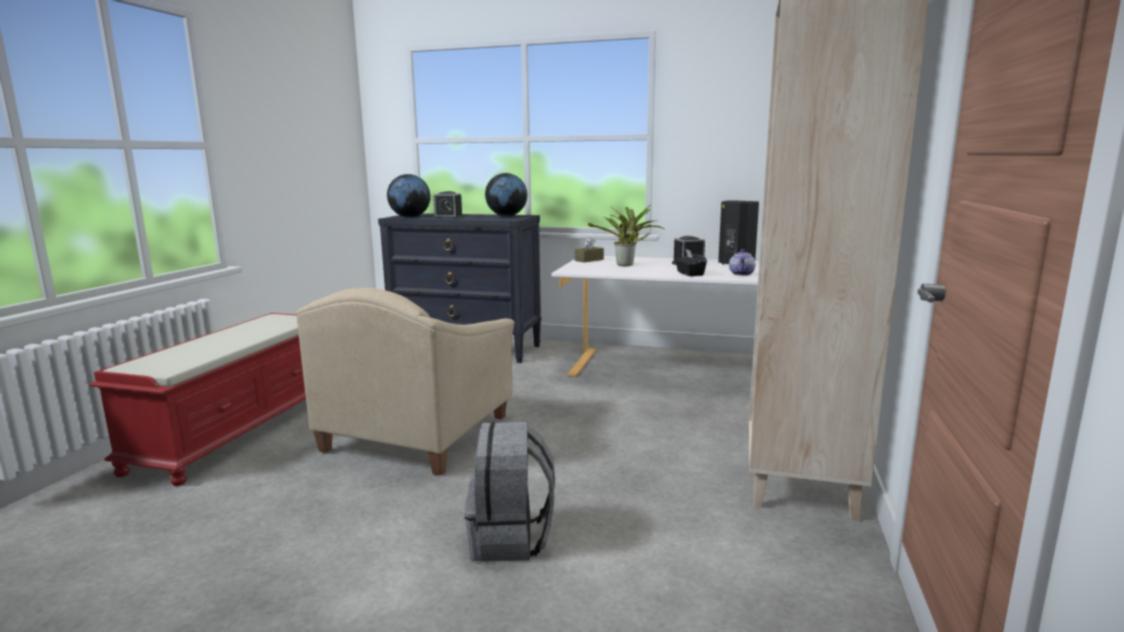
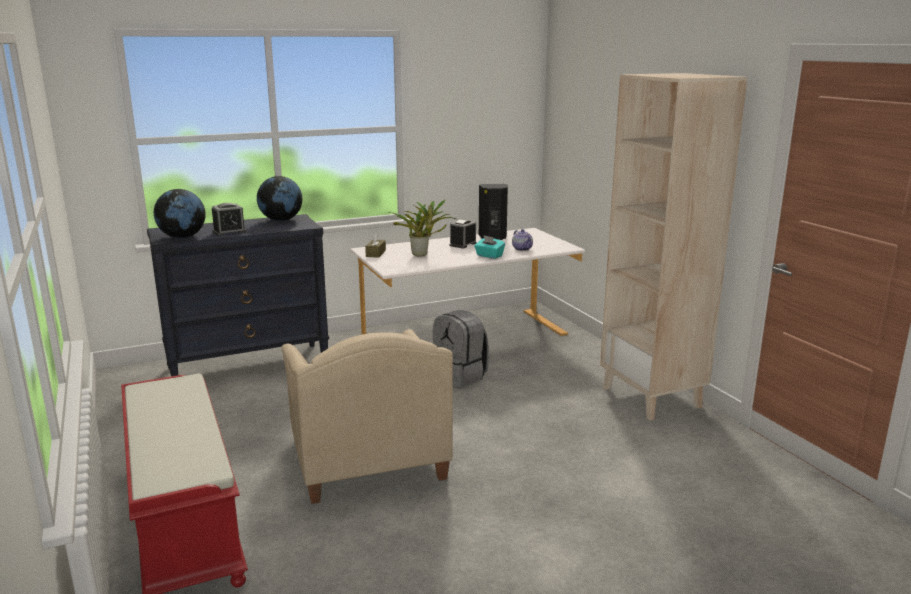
camera: 40 degrees left, 5 degrees up
(511, 539) = (565, 496): grey backpack -> grey backpack (460, 376)
(689, 274) = (489, 256): black tissue box -> turquoise tissue box

